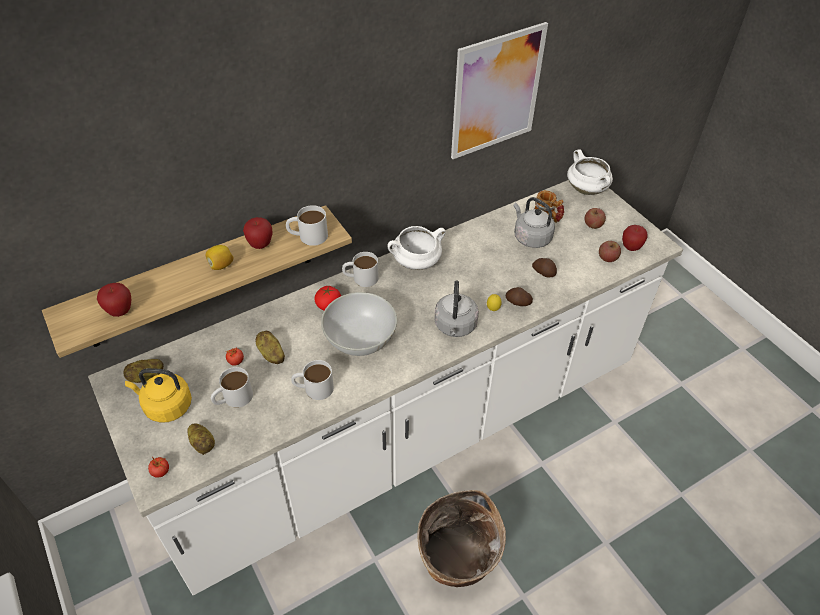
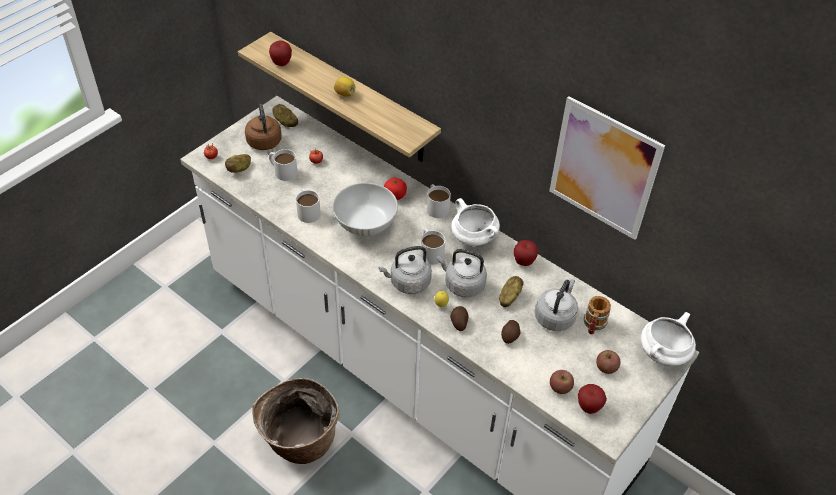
camera: 70 degrees right, 0 degrees up
(166, 406) = (264, 140): yellow kettle -> brown kettle
(260, 245) = (376, 106): apple -> apple (523, 262)
(271, 354) = (330, 178): potato -> potato (509, 297)
(307, 236) = (398, 128): white mug -> white mug (430, 251)
(472, 287) = (462, 284): none -> grey kettle

